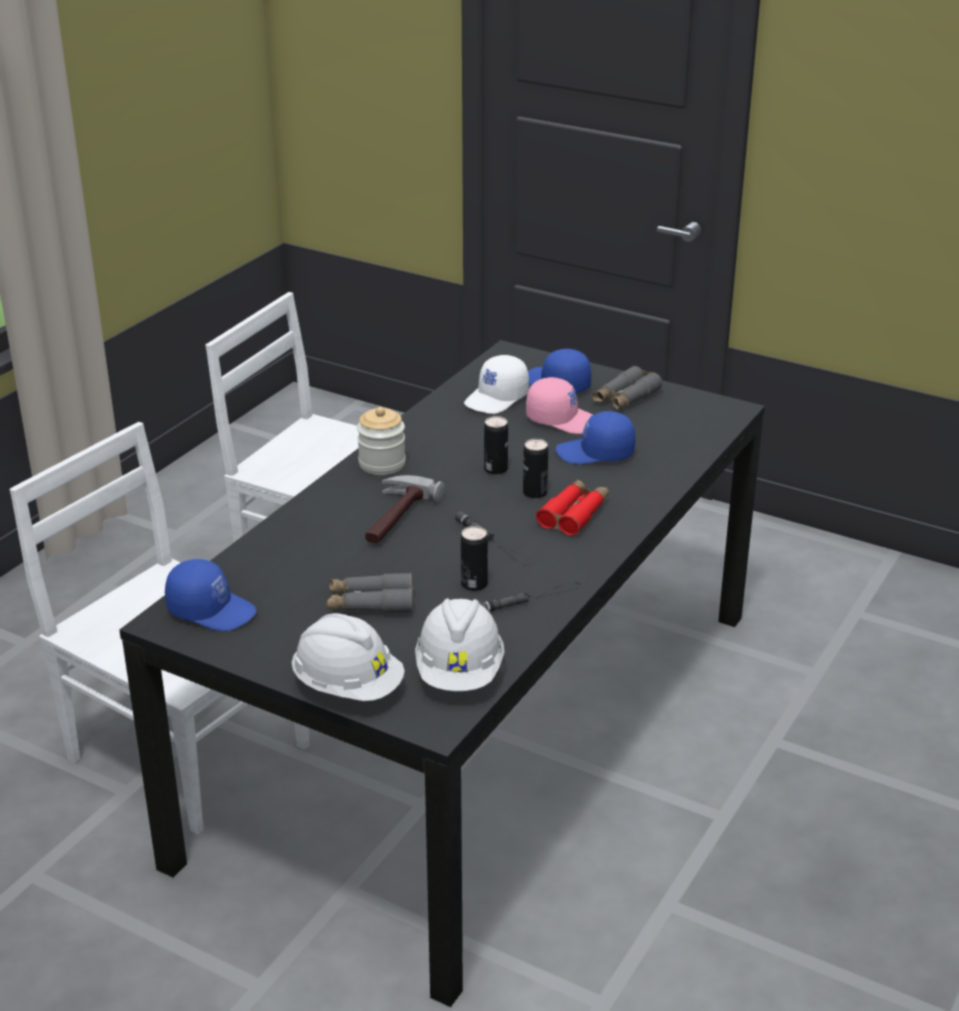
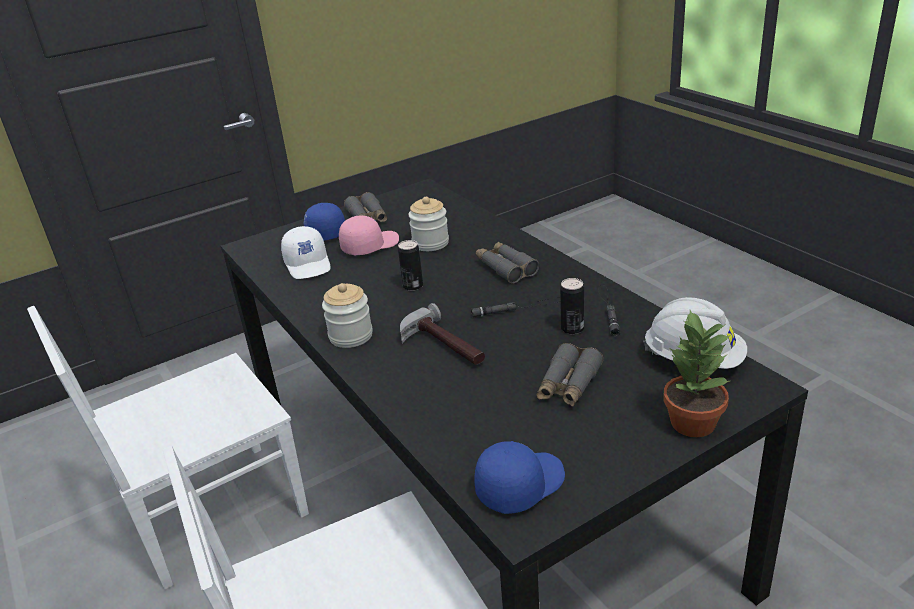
camera: 60 degrees left, 0 degrees up
(348, 687) = (691, 422): white hard hat -> potted plant
(535, 493) = (462, 277): can -> none
(574, 514) = (505, 268): red binoculars -> grey binoculars
(595, 453) = (430, 243): blue cap -> jar

